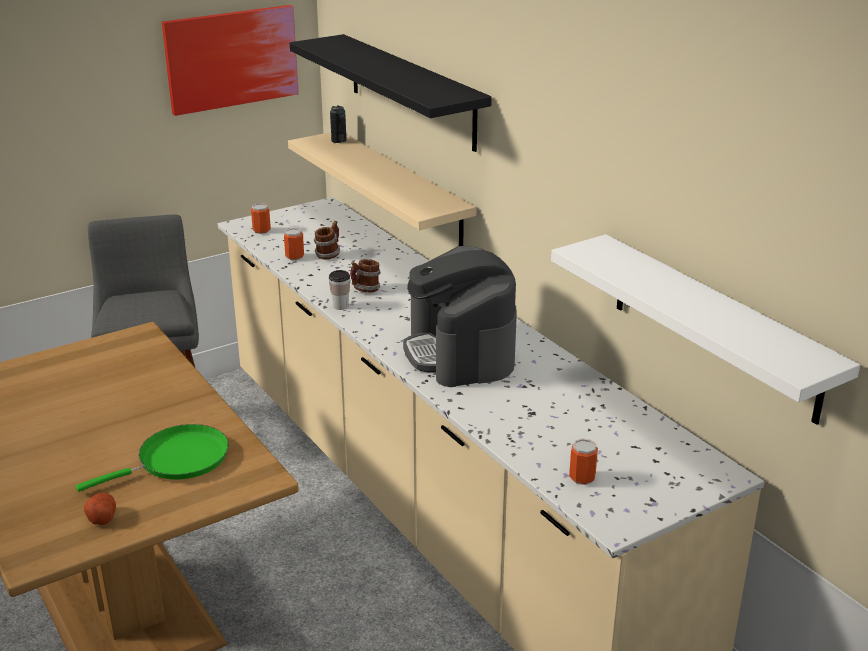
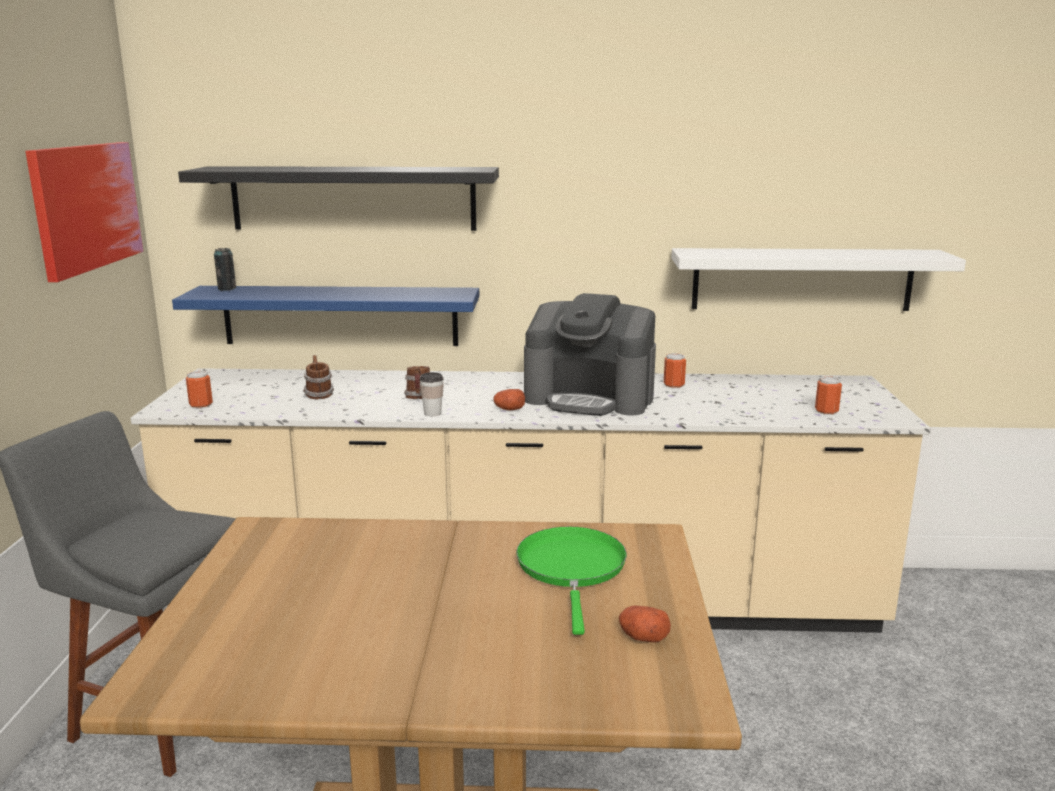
camera: 55 degrees left, 10 degrees down
(294, 257) = (292, 406): can -> can (674, 385)
(387, 330) = (509, 409): none -> potato
(402, 191) = (340, 315): beige shelf -> blue shelf

